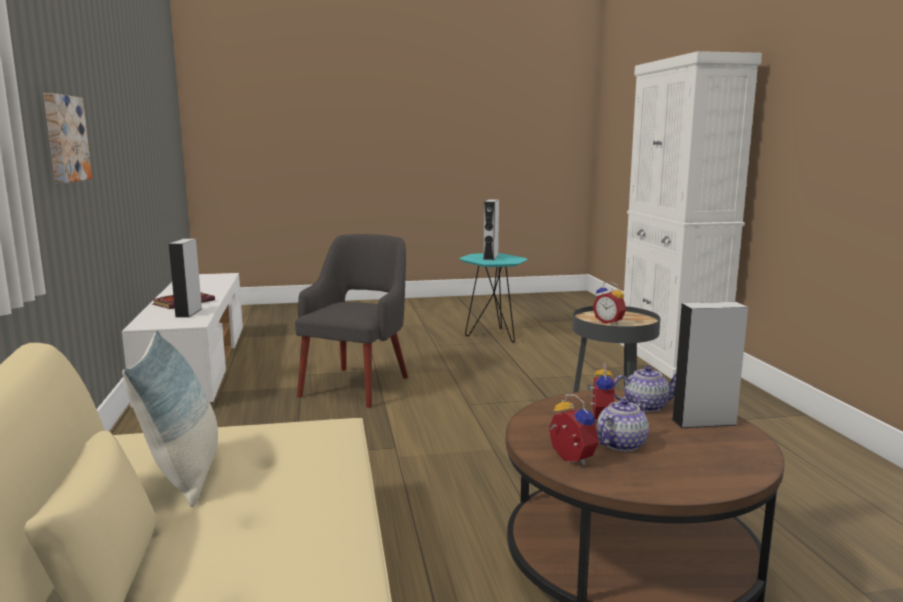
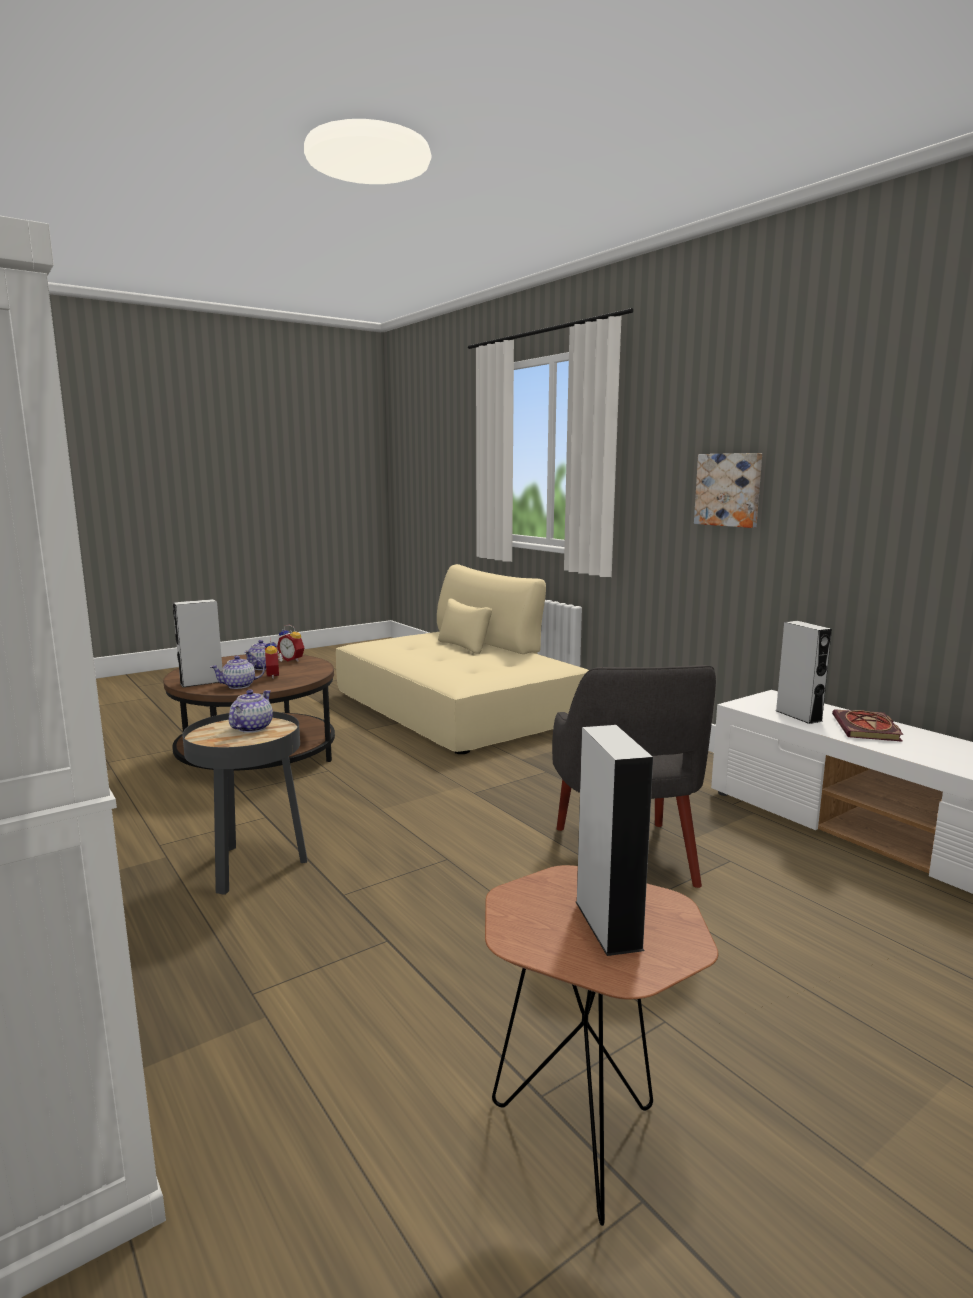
camera: 155 degrees right, 0 degrees up
(184, 474) = (494, 659): pillow -> none
(492, 335) = (587, 1144): turquoise side table -> brown side table
(609, 322) = (251, 728): alarm clock -> teapot

